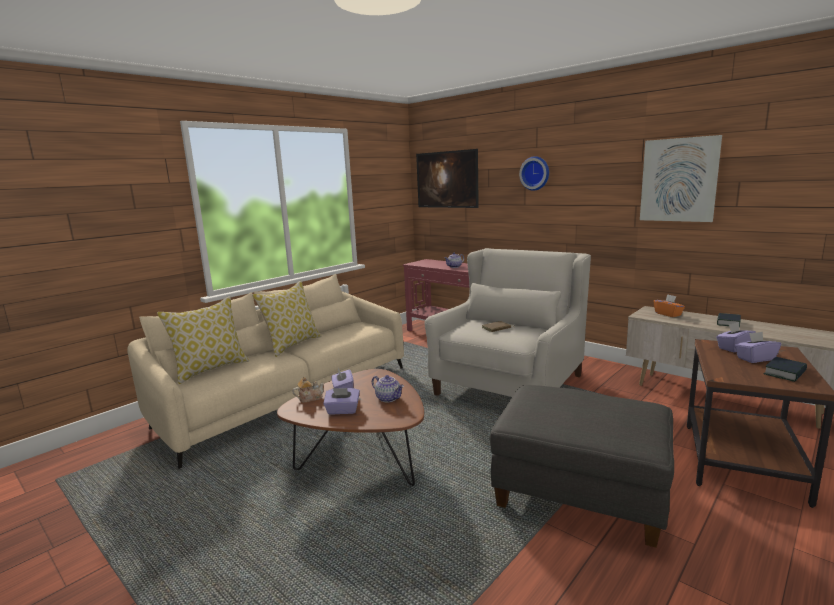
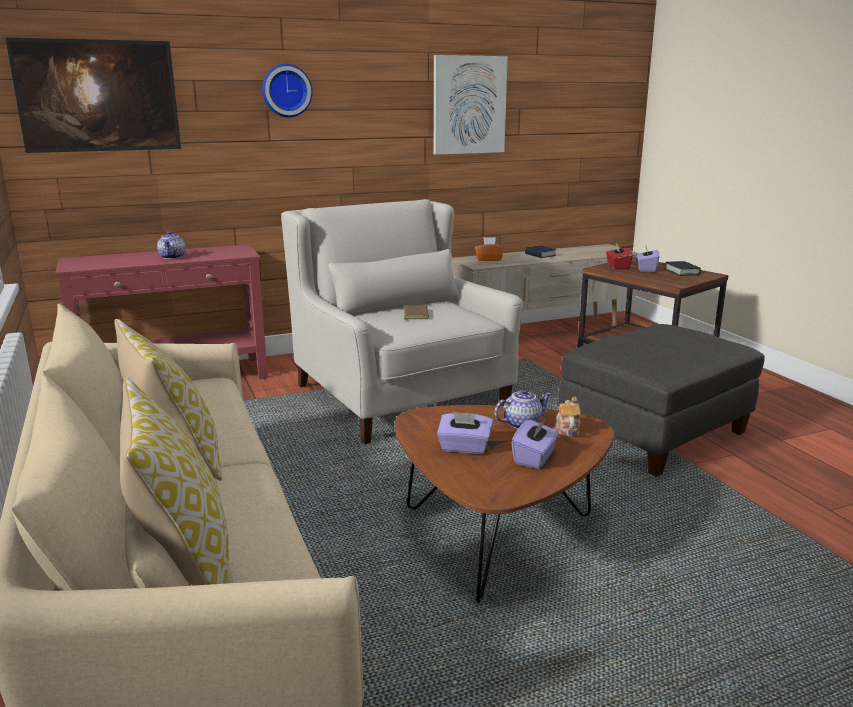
camera: 65 degrees left, 5 degrees up
(310, 398) = (463, 475): teapot -> teapot (566, 430)
(733, 348) = (617, 267): purple tissue box -> red tissue box

